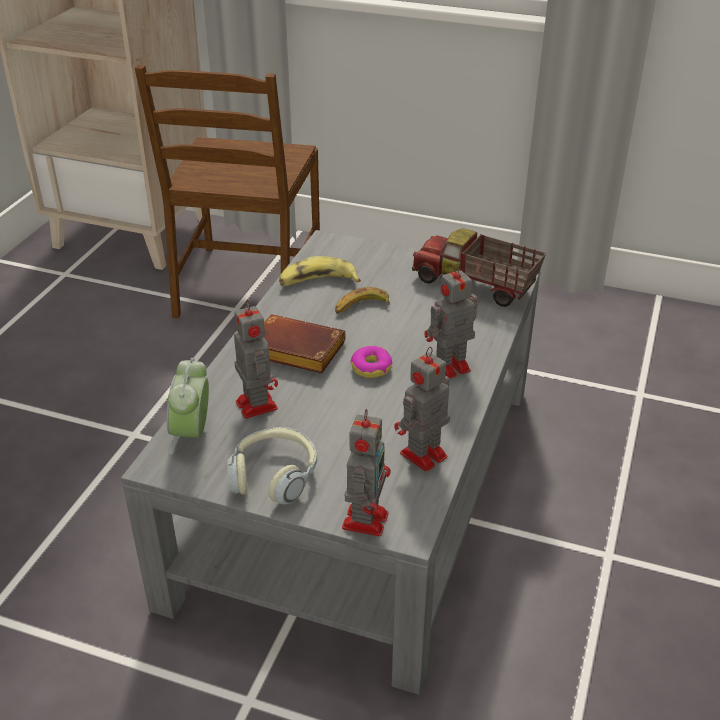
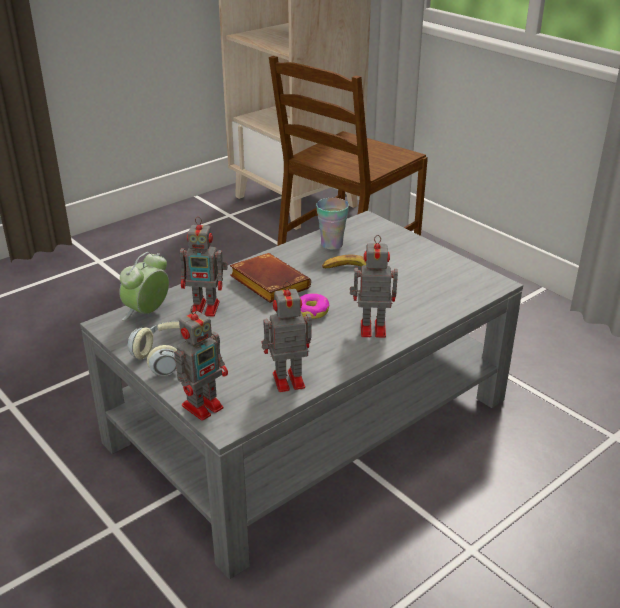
camera: 30 degrees right, 5 degrees down
(255, 404) = (207, 308): toy robot -> toy robot turned 90 degrees clockwise
(317, 282) = (332, 245): banana -> cup
(475, 285) = (453, 280): toy truck -> none

